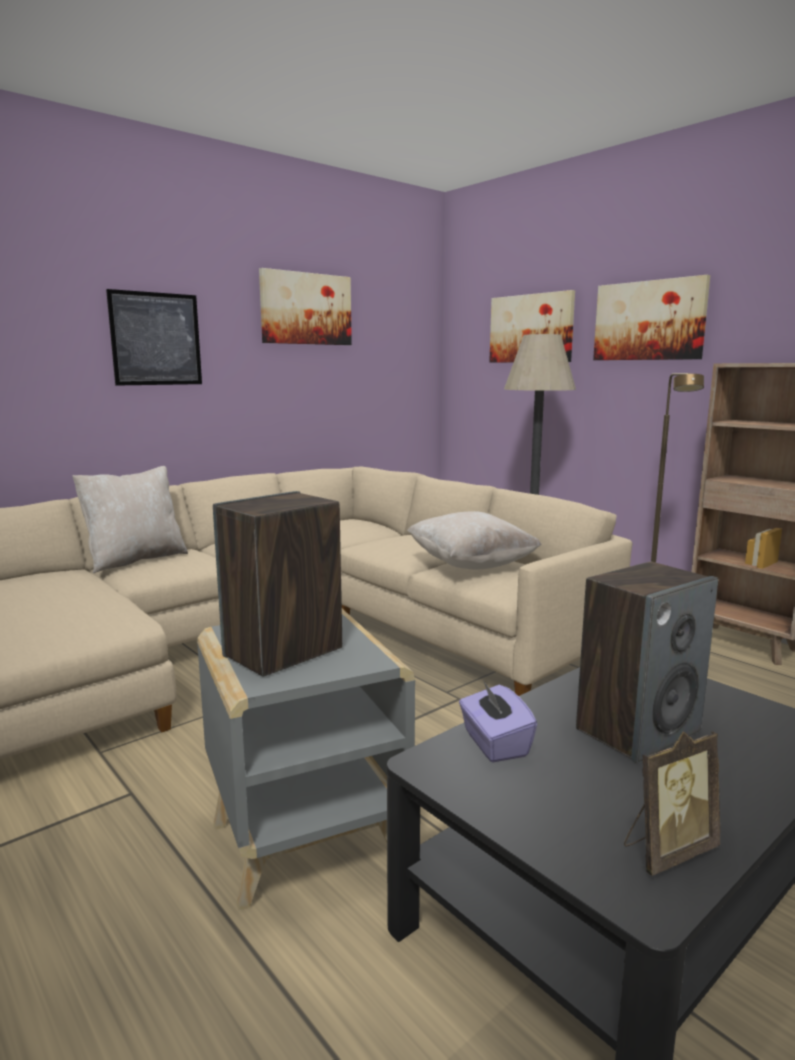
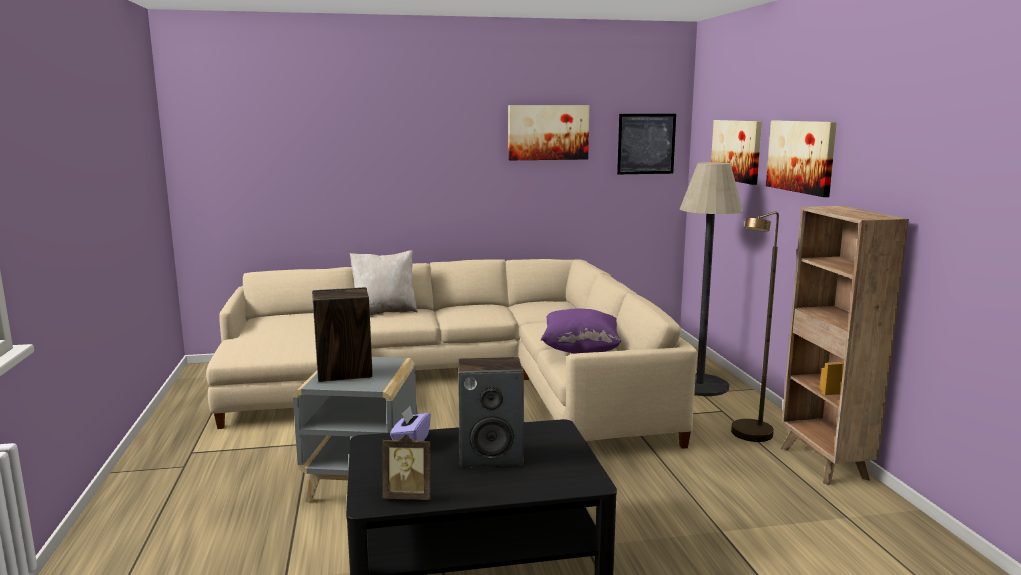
camera: 30 degrees right, 0 degrees up
(156, 339) = (426, 160): picture -> picture (646, 144)
(470, 566) = (580, 350): beige pillow -> purple pillow

